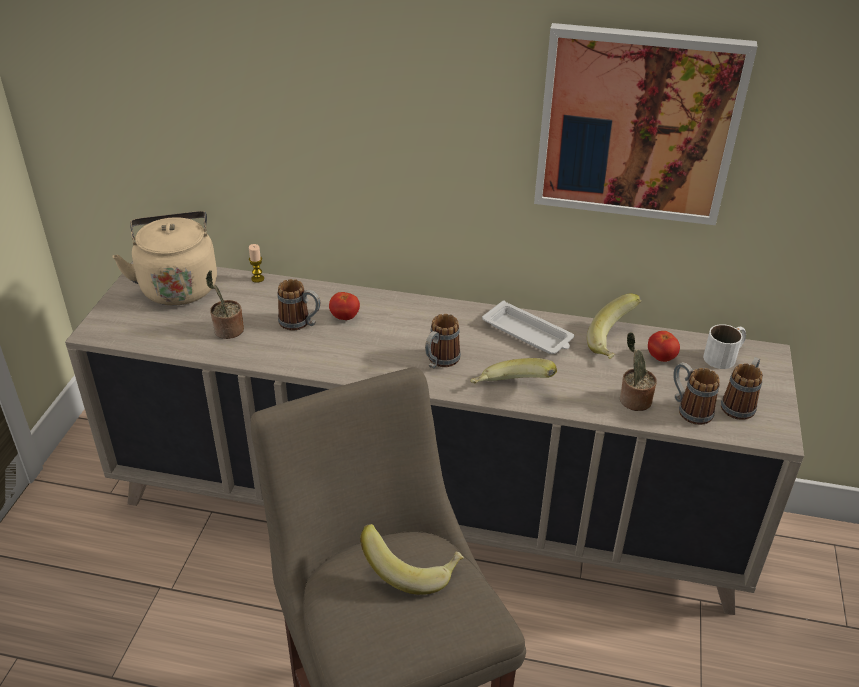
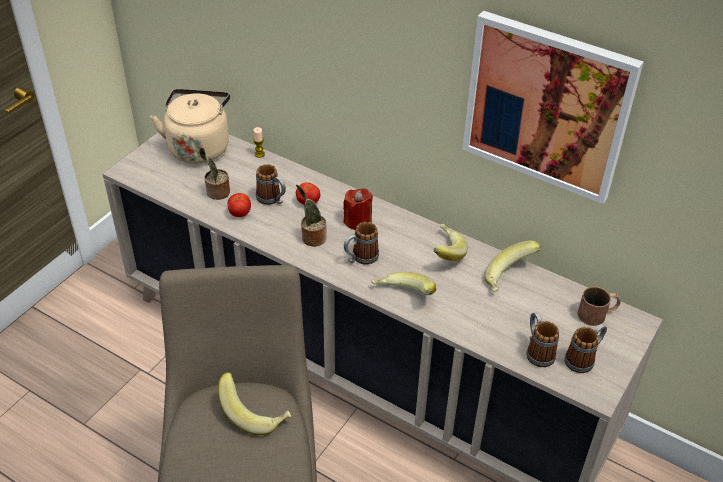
camera: 20 degrees right, 5 degrees up
(414, 324) = (358, 221): none -> red candle
(528, 334) = (443, 253): white tray -> banana
(633, 400) = (495, 331): potted plant -> potted plant (312, 237)
(661, 357) = (541, 301): tomato -> tomato (240, 213)
(725, 356) = (598, 314): white mug -> brown mug

